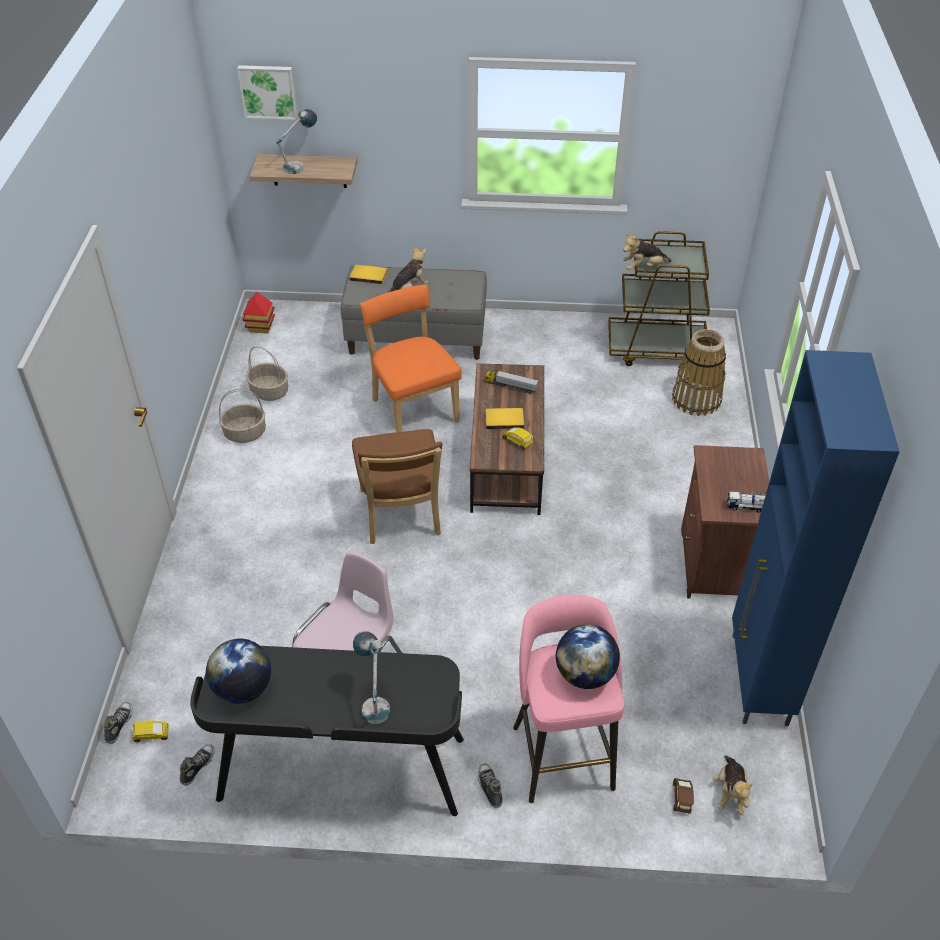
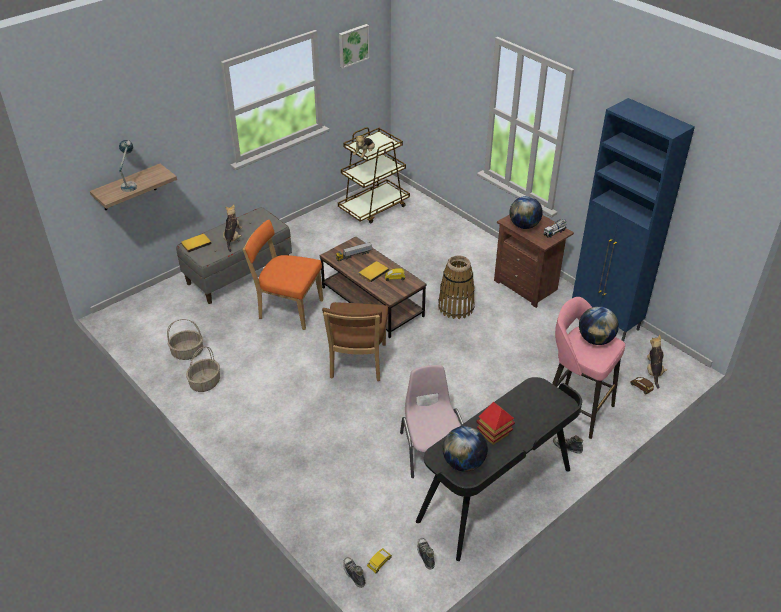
camera: 45 degrees left, 5 degrees down
(260, 327) = (129, 322): toy house -> toy house (494, 434)
(268, 91) = (91, 138): picture -> picture (353, 45)
(374, 700) = (528, 419): table lamp -> none
(400, 516) = (357, 363): brown chair -> brown chair turned 60 degrees clockwise
(696, 399) = (424, 220): basket -> basket (456, 307)
(720, 473) = (524, 226): none -> globe
(730, 792) = (653, 371): plush toy -> plush toy turned 135 degrees counterclockwise

